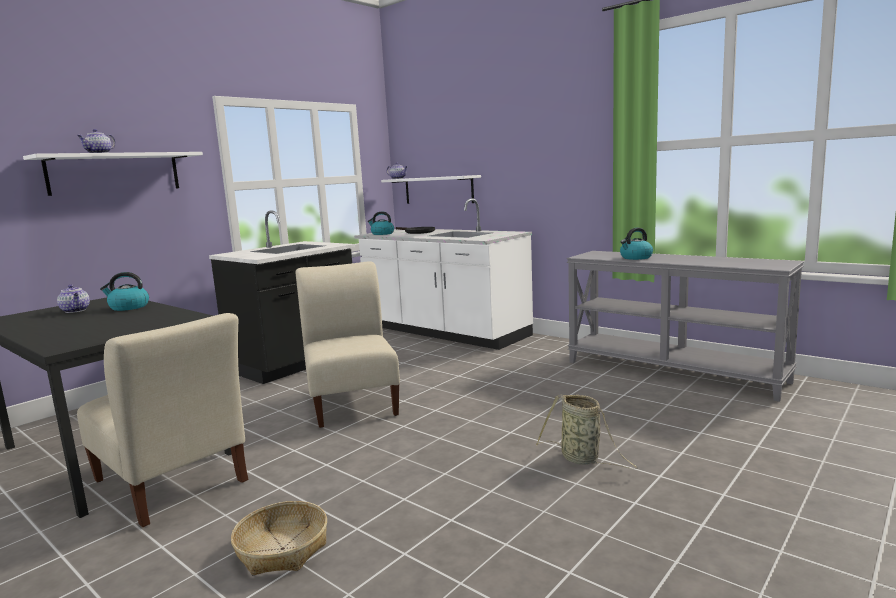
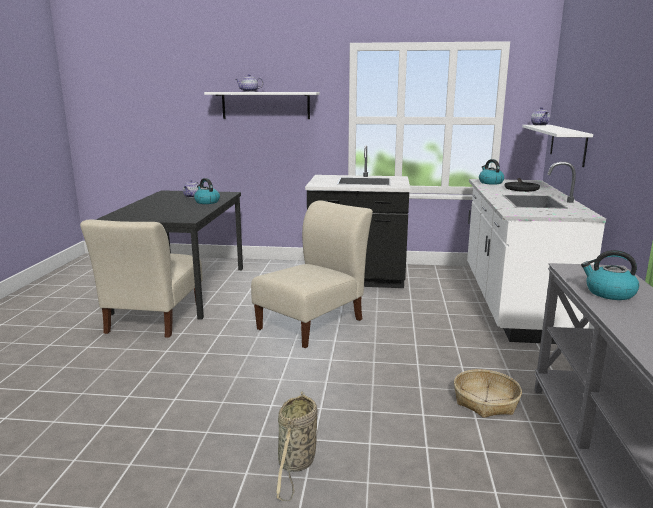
camera: 55 degrees right, 5 degrees up
(282, 549) = (95, 381): basket -> basket (485, 401)

